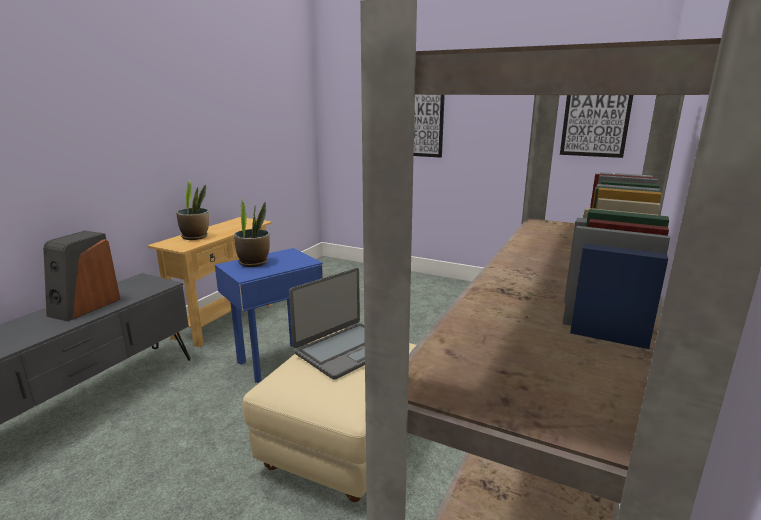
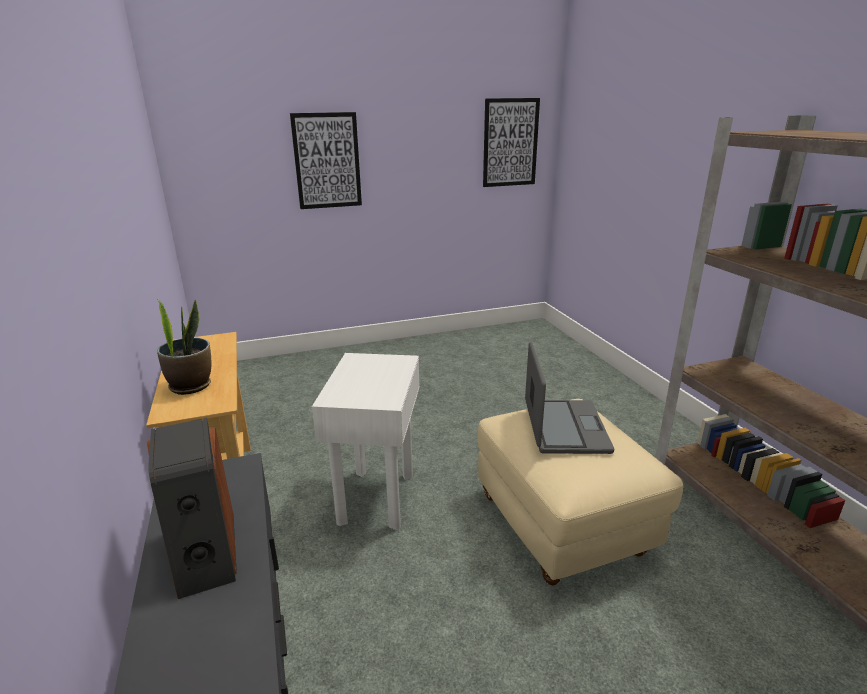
camera: 45 degrees left, 5 degrees up
(254, 262) = (353, 384): potted plant -> none
(277, 361) = (378, 498): blue side table -> white side table

